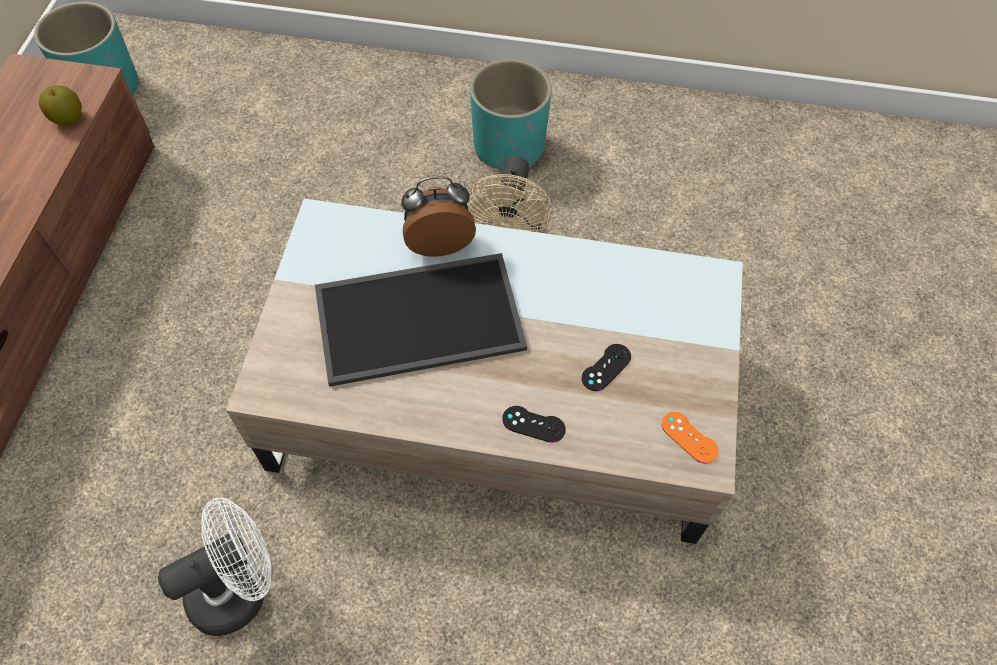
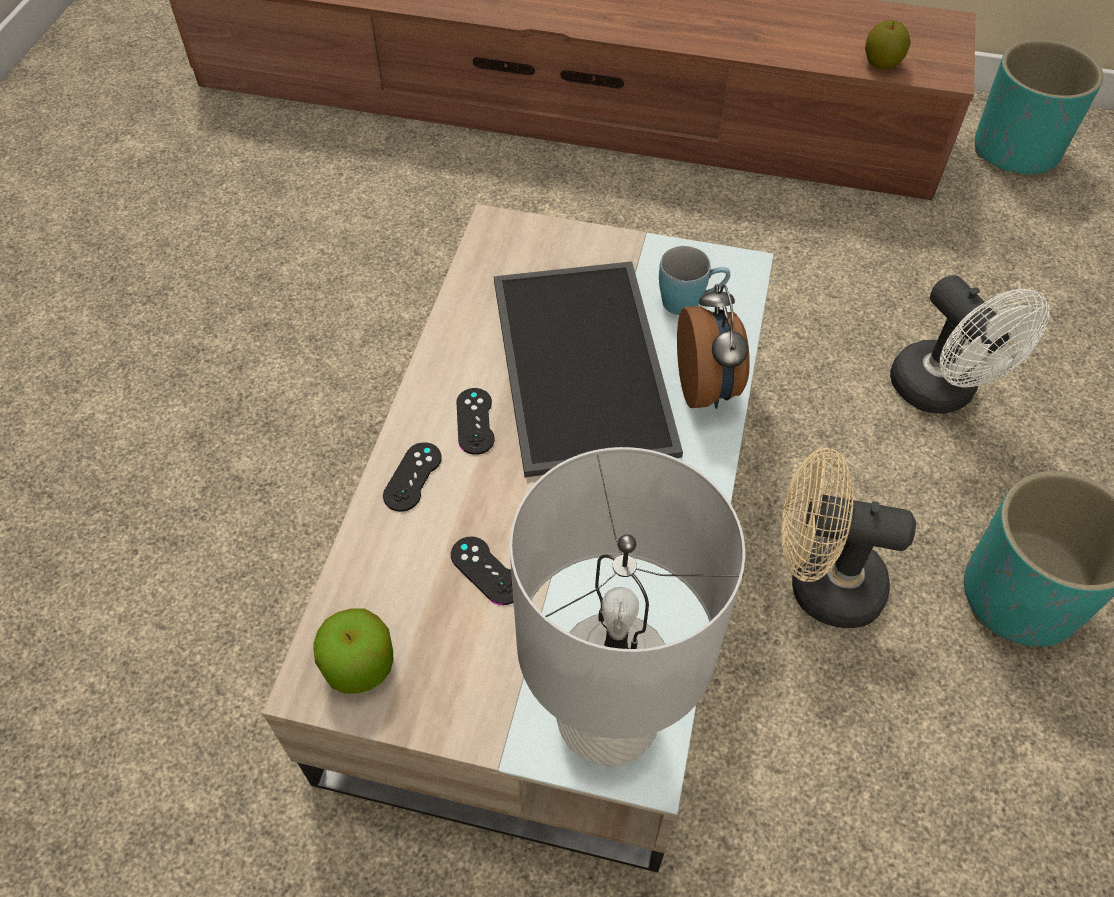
camera: 95 degrees right, 5 degrees down
(239, 588) = (359, 311): white fan -> white fan (942, 393)
(354, 250) = (690, 302): none -> blue mug
(478, 387) = (475, 421): none -> black game controller
(689, 437) = (359, 665): orange game controller -> apple
(698, 296) = (605, 722): none -> grey table lamp

